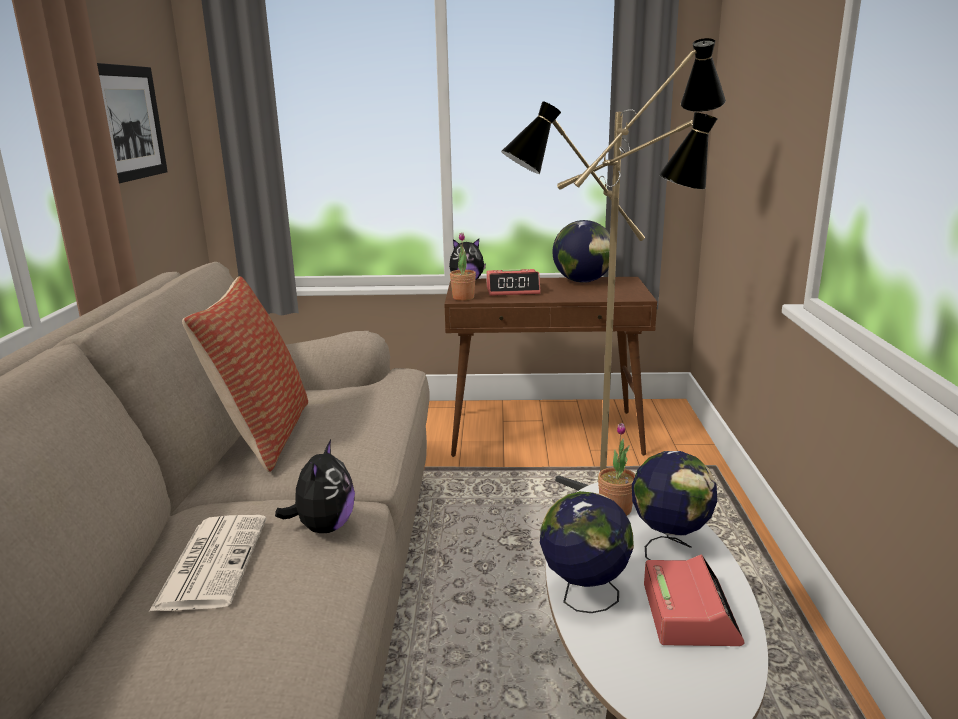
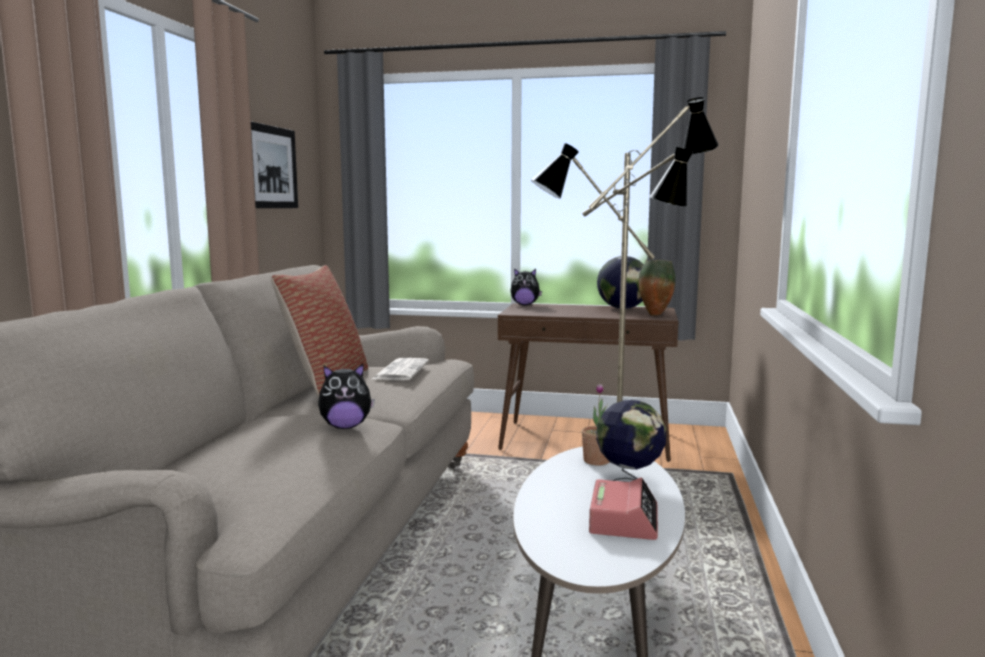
camera: 10 degrees right, 10 degrees down
(212, 561) = (259, 434): newspaper -> newspaper (400, 370)
(323, 527) = (346, 427): plush toy -> plush toy turned 60 degrees clockwise
(463, 298) = (515, 312): potted plant -> none
(513, 290) = (559, 310): alarm clock -> none
(583, 598) = (542, 504): globe -> none
(625, 292) = (655, 315): none -> vase

